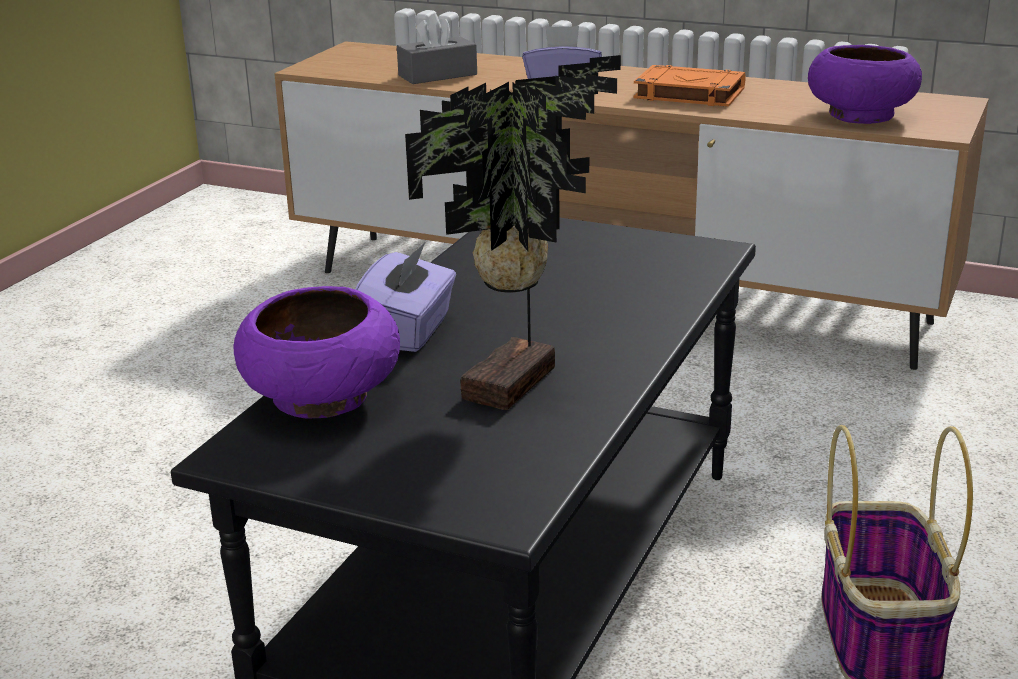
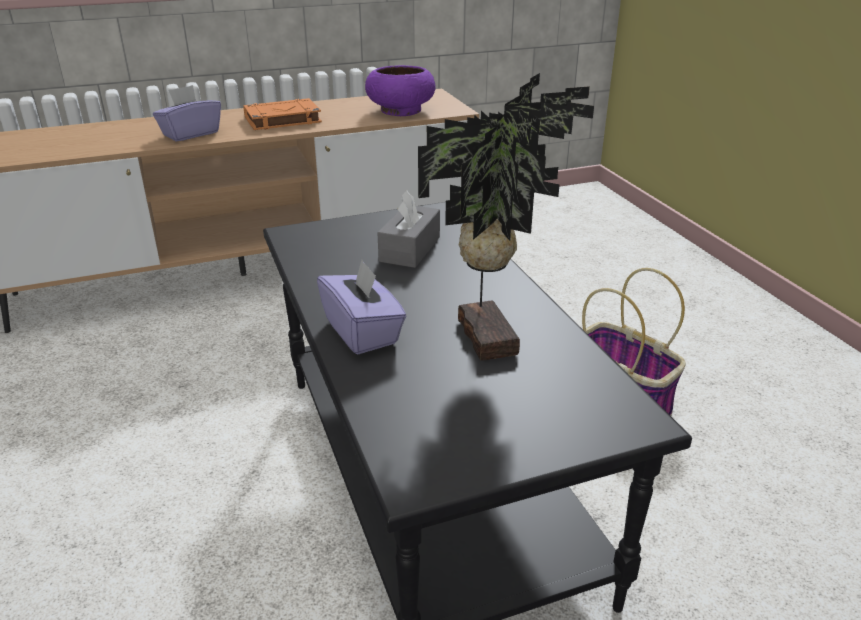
camera: 45 degrees left, 5 degrees up
(322, 398) = (395, 406): purple bowl -> none
(437, 75) = (77, 146): grey tissue box -> grey tissue box (410, 249)

